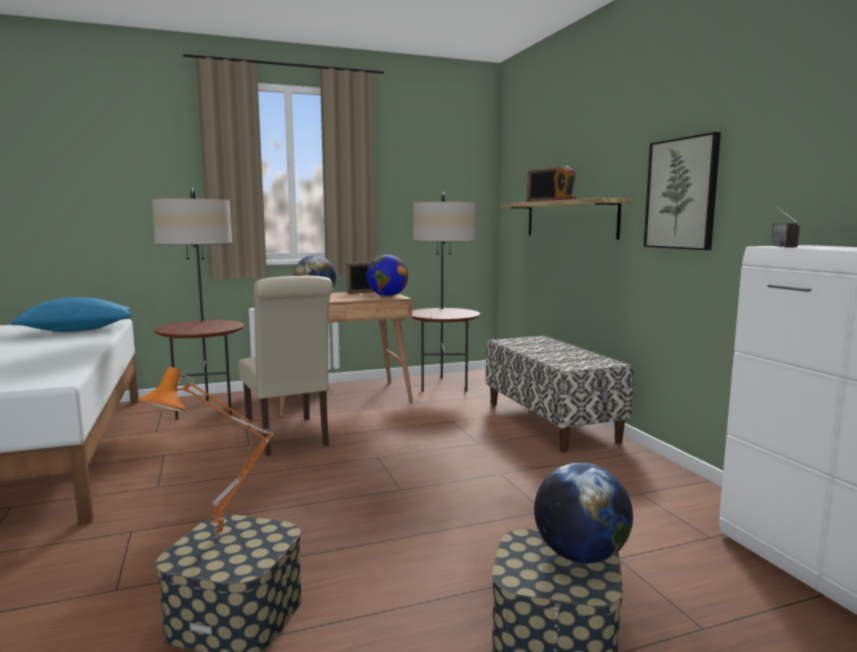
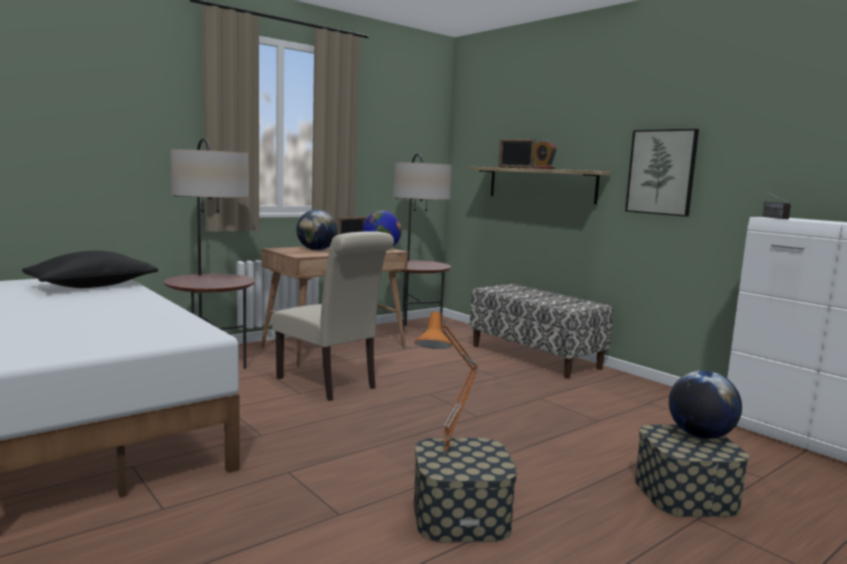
camera: 20 degrees left, 0 degrees up
(76, 330) = (92, 286): blue pillow -> black pillow

